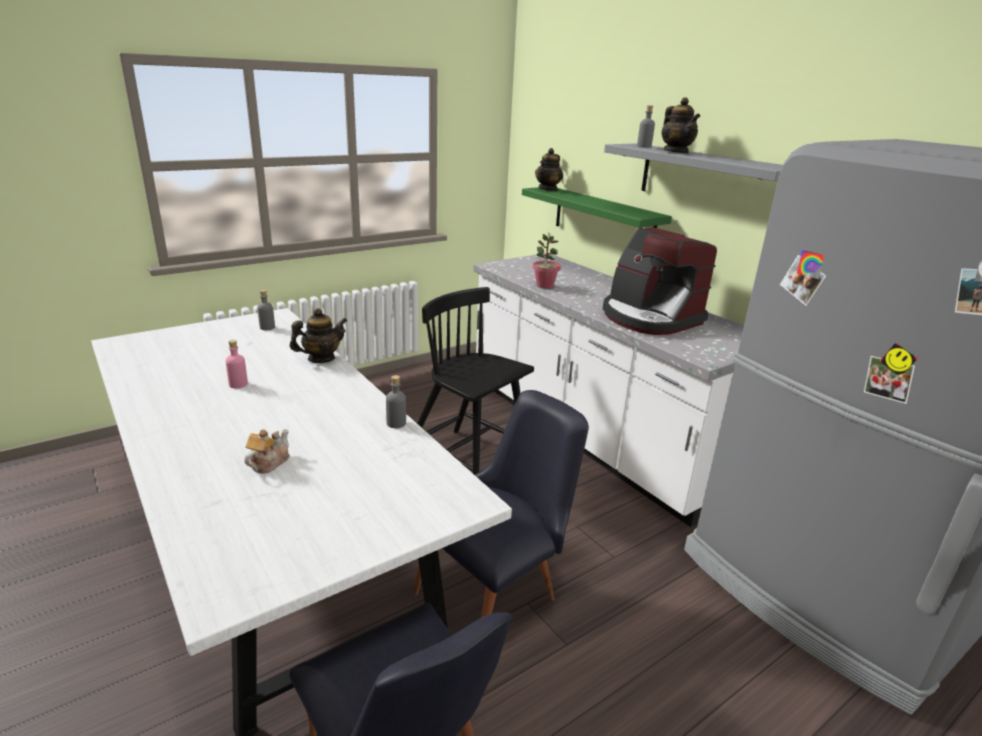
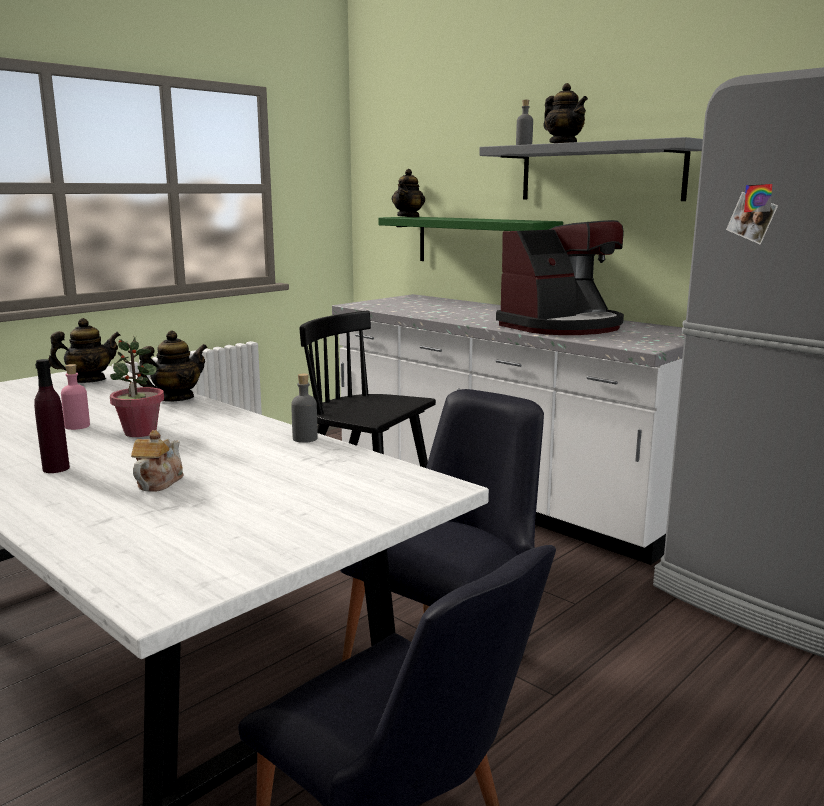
camera: 10 degrees left, 10 degrees down
(205, 435) = (56, 468): none -> purple bottle
(267, 327) = (89, 380): grey bottle -> teapot
(544, 286) = (427, 314): potted plant -> potted plant (140, 432)
(649, 318) = (562, 326): coffee machine -> coffee machine turned 75 degrees counterclockwise

